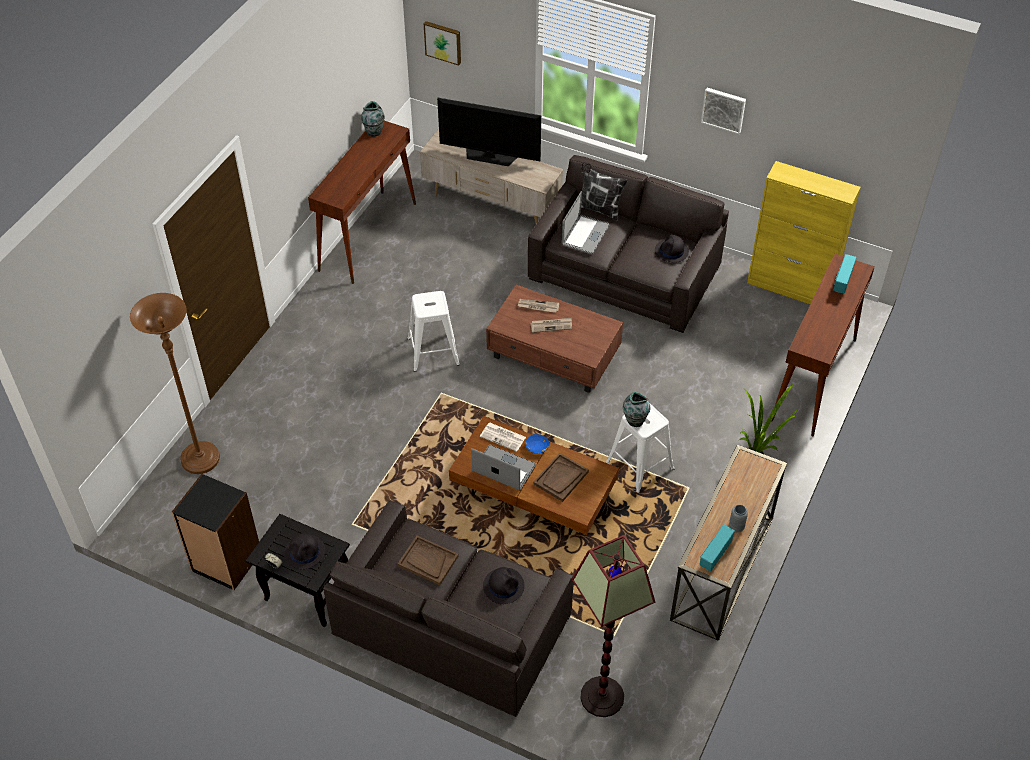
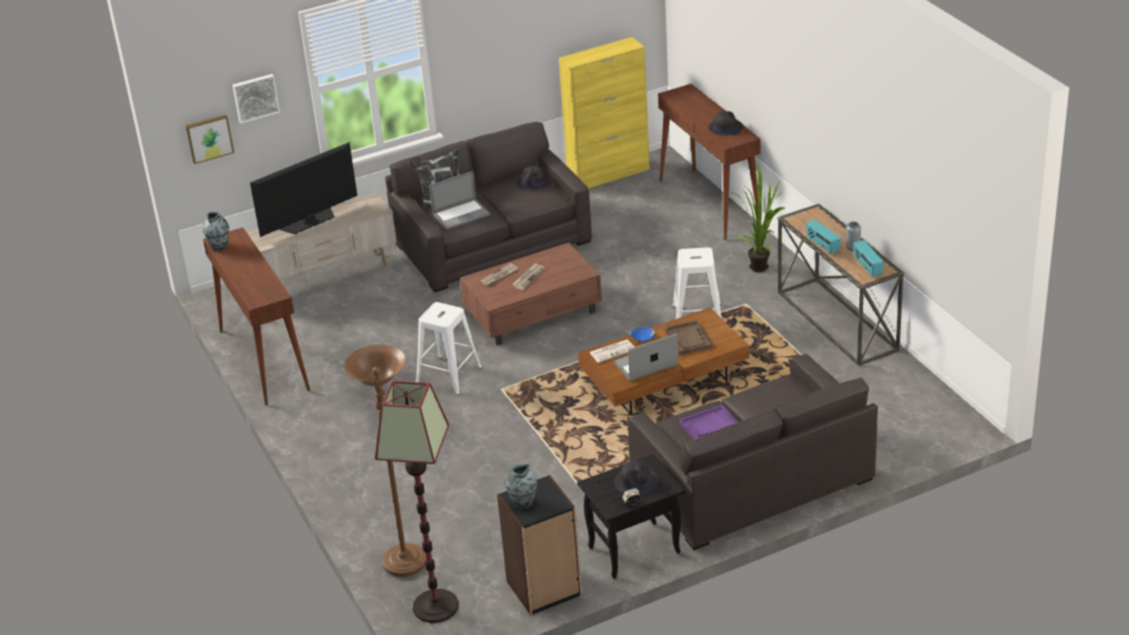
camera: 50 degrees left, 15 degrees down
(428, 561) = (710, 426): brown tray -> purple tray
(503, 586) = (775, 396): black hat -> black hat (725, 127)
(585, 235) = (461, 214): laptop -> laptop turned 90 degrees clockwise
(602, 696) = (895, 427): floor lamp -> floor lamp (435, 606)
(634, 420) = (691, 262): vase -> vase (522, 503)
(724, 109) = (499, 37): picture -> picture (255, 97)
(842, 281) = (688, 101): radio -> radio (822, 246)

